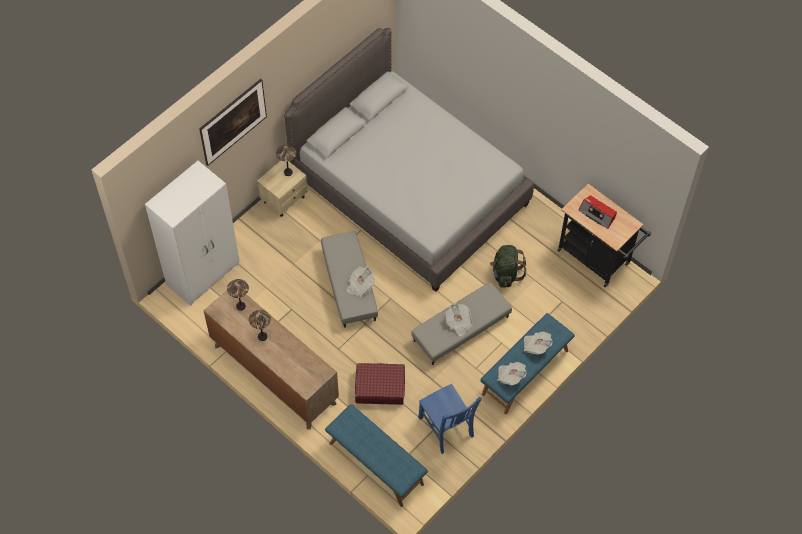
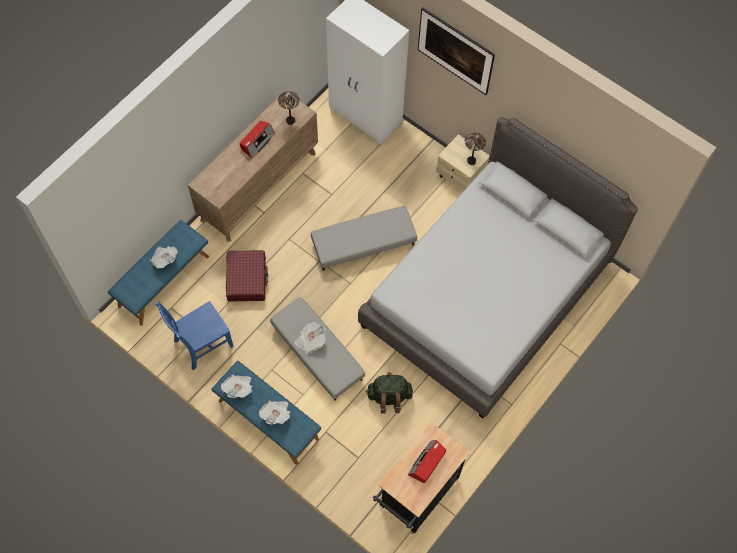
camera: 85 degrees right, 5 degrees up
(262, 337) = (257, 141): table lamp -> radio
(360, 285) = (349, 244): newspaper -> newspaper (164, 259)

